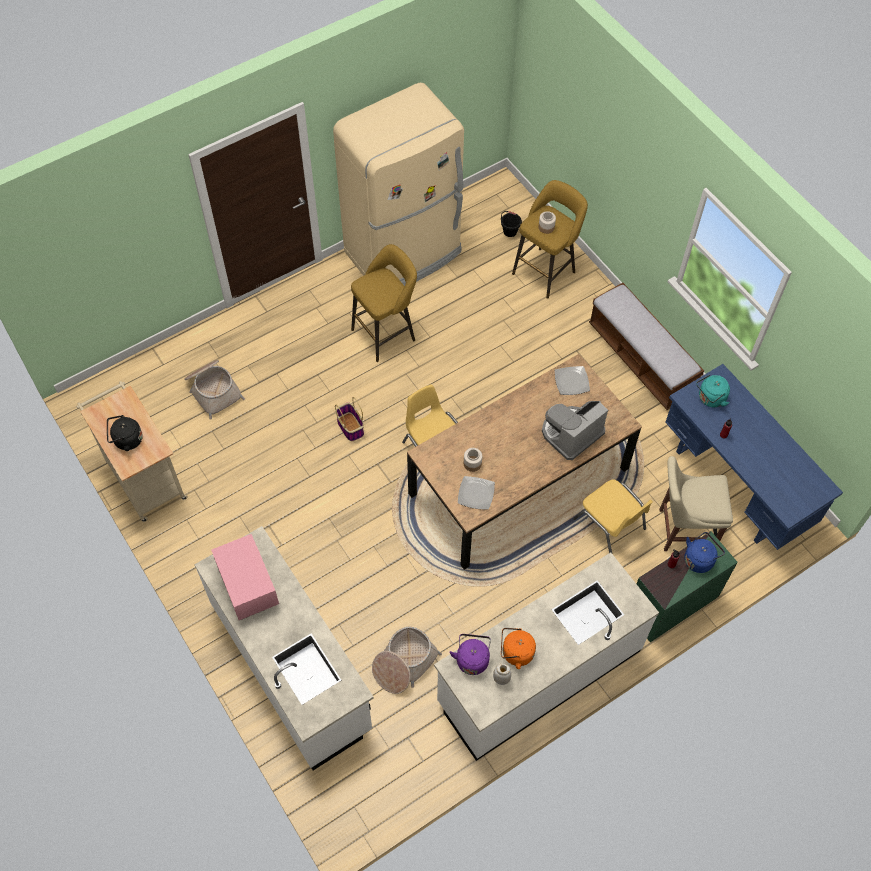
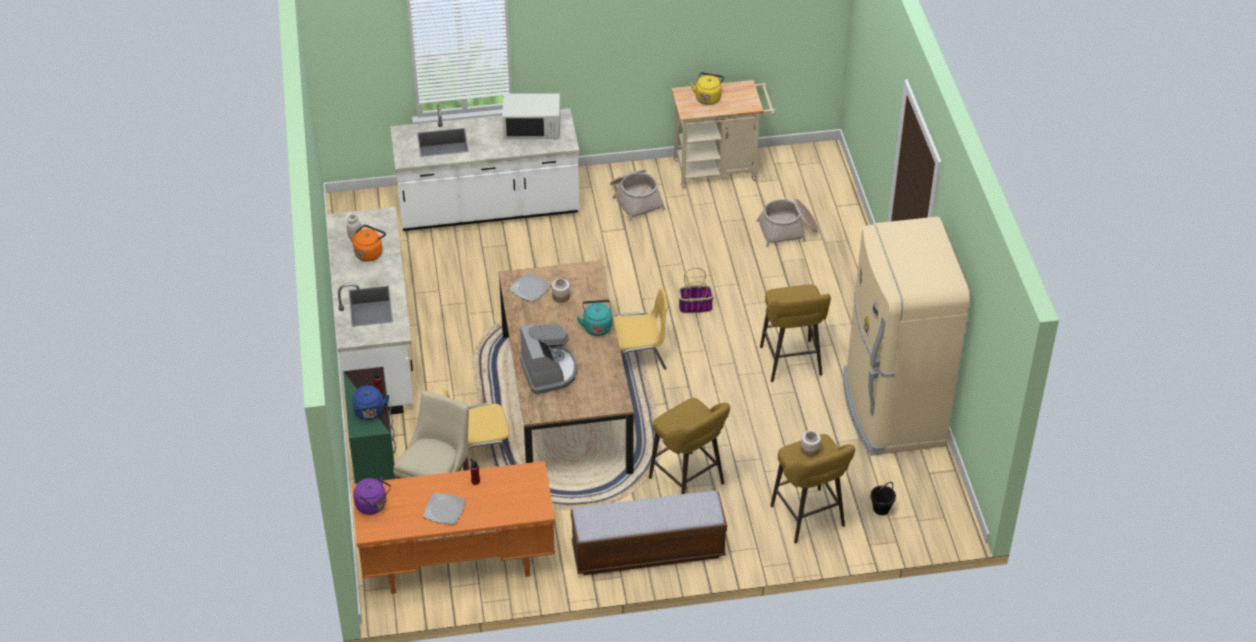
camera: 115 degrees right, 15 degrees down
(126, 440) = (708, 97): black kettle -> yellow kettle
(247, 585) = (532, 129): pink microwave -> white microwave
(404, 663) = (446, 271): basket -> basket (635, 199)
(472, 659) = (383, 228): purple kettle -> purple kettle (373, 505)
(557, 358) = (689, 483): none -> yellow stool
(572, 381) = (604, 394): plate -> plate (444, 510)
(710, 399) = (520, 489): turquoise kettle -> turquoise kettle (597, 326)
(735, 484) = (457, 563): blue desk -> orange desk

